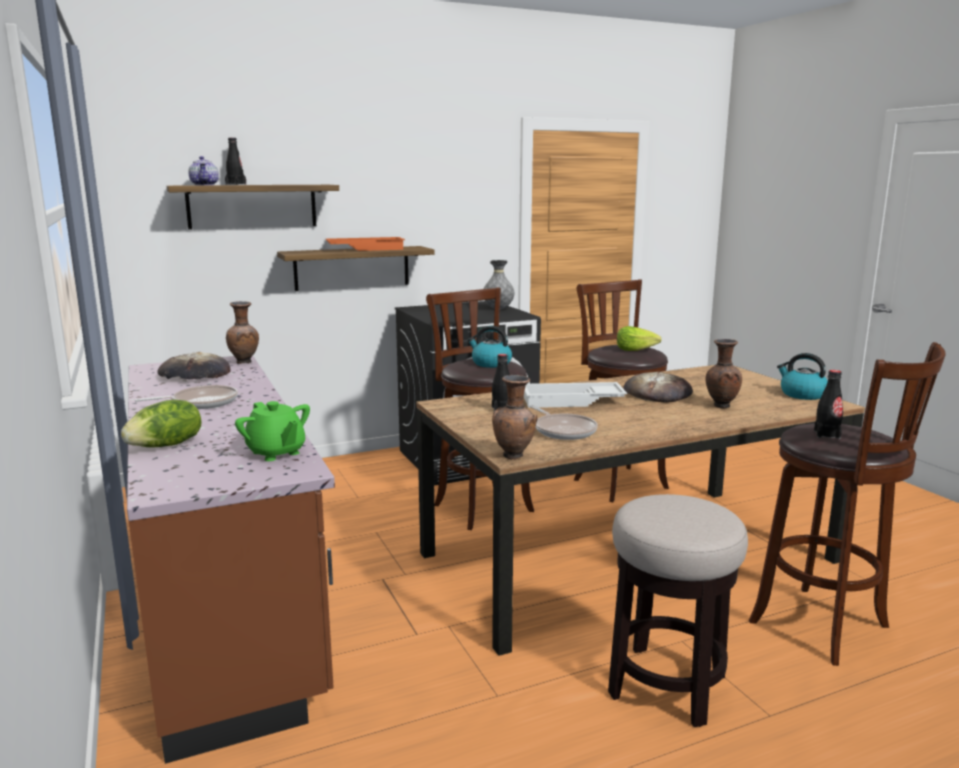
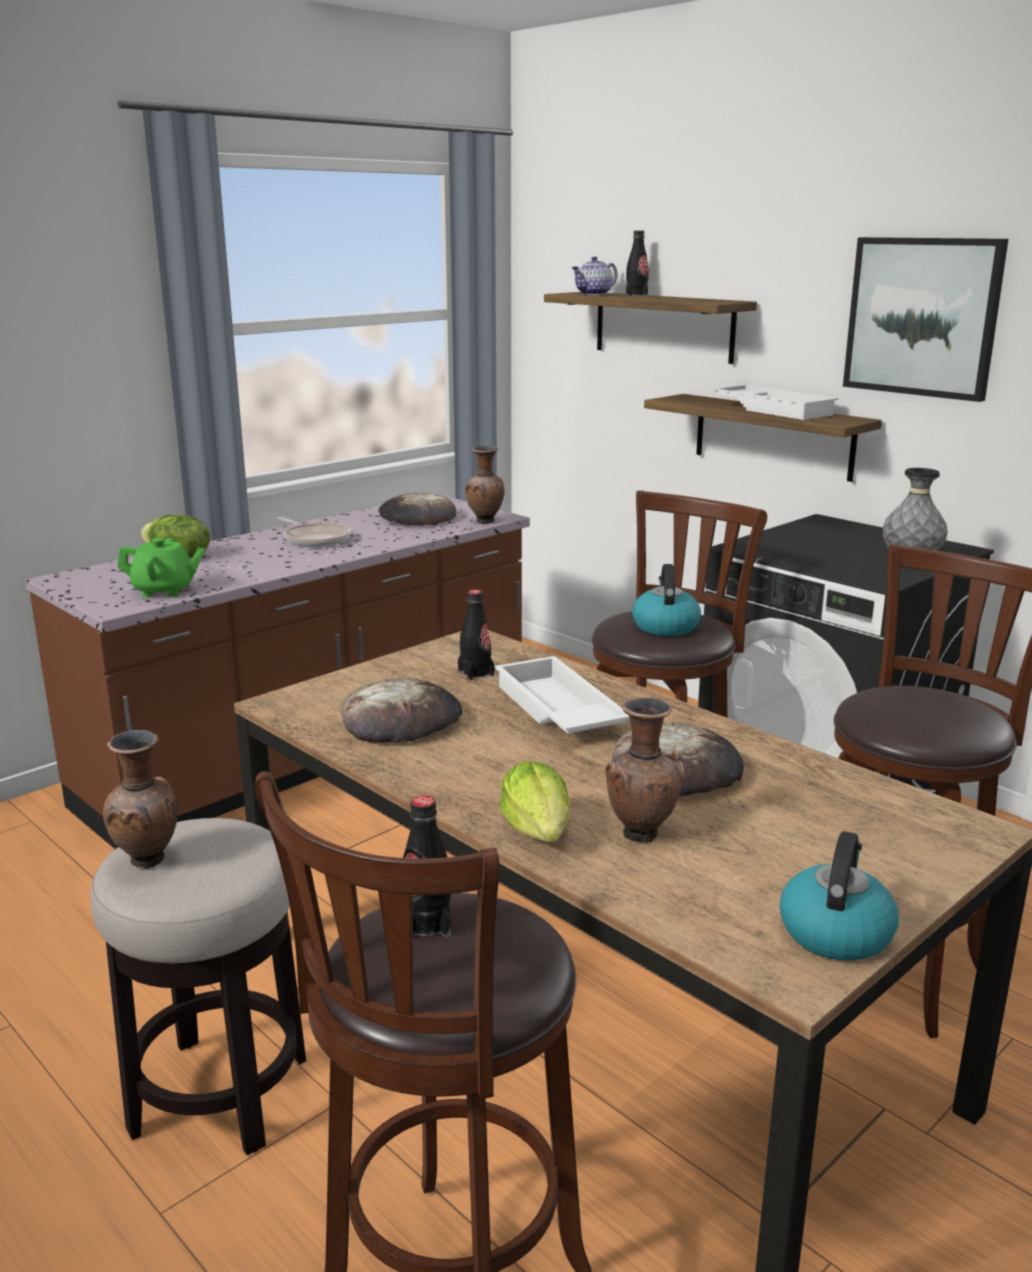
camera: 70 degrees right, 5 degrees up
(276, 453) = (164, 591): green teapot -> green teapot turned 120 degrees counterclockwise
(366, 249) = (774, 410): orange tray -> white tray
(435, 187) = (923, 317): none -> picture
(514, 456) = (278, 705): brown vase -> brown vase (149, 862)
(563, 430) = (401, 720): frying pan -> bread
(635, 350) = (923, 714): lettuce -> lettuce (539, 831)

